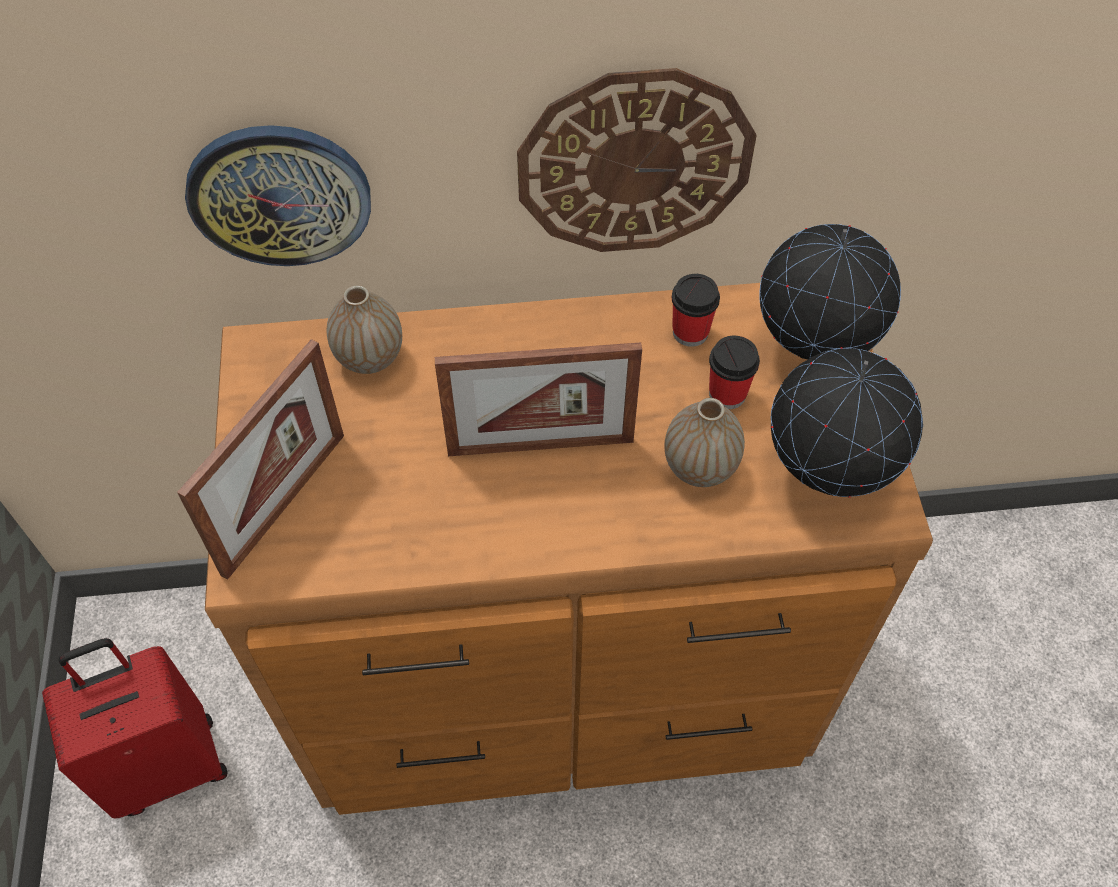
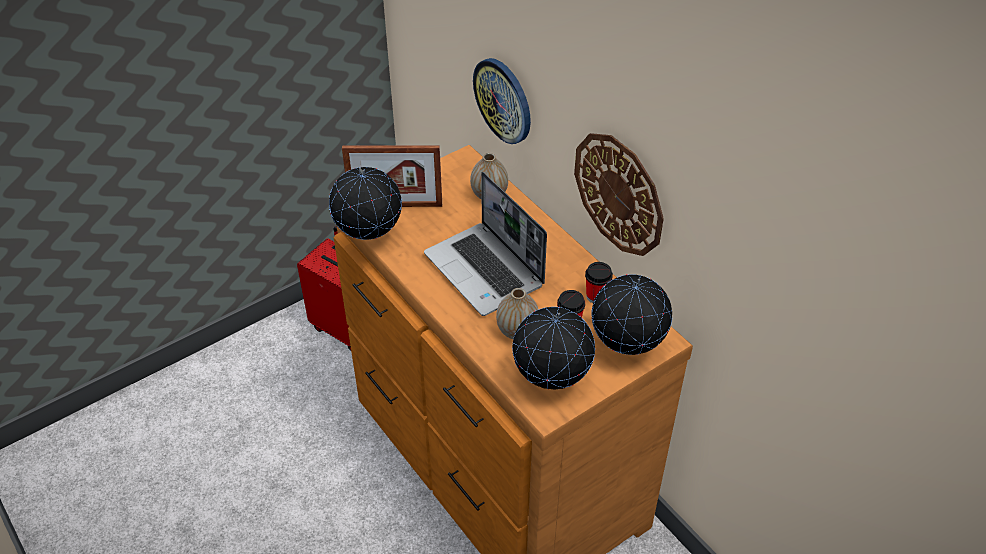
camera: 60 degrees right, 10 degrees down
(332, 582) = (369, 237): none -> globe
(540, 446) = (486, 270): picture frame -> laptop

